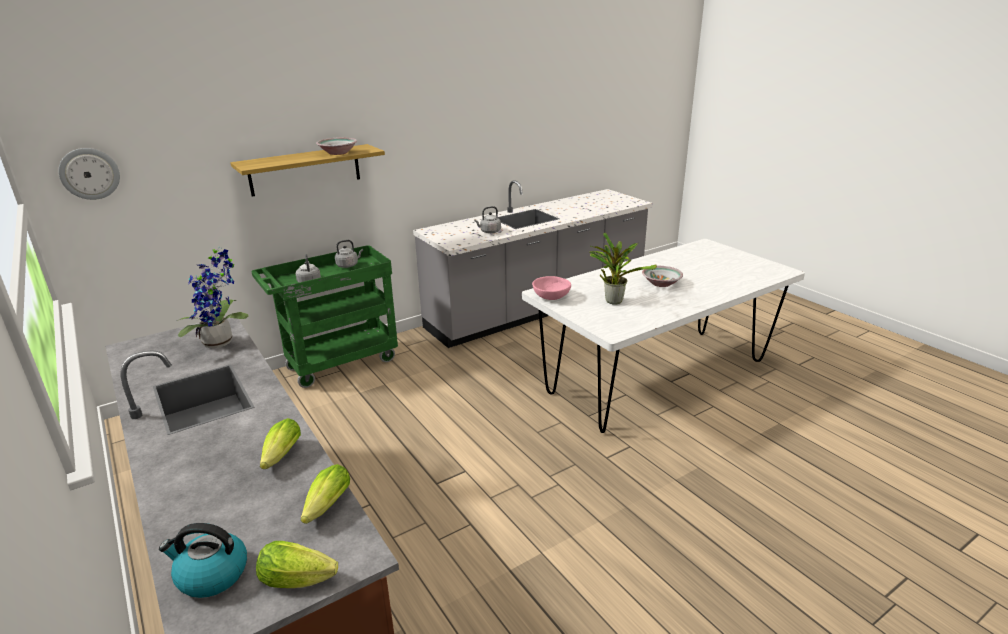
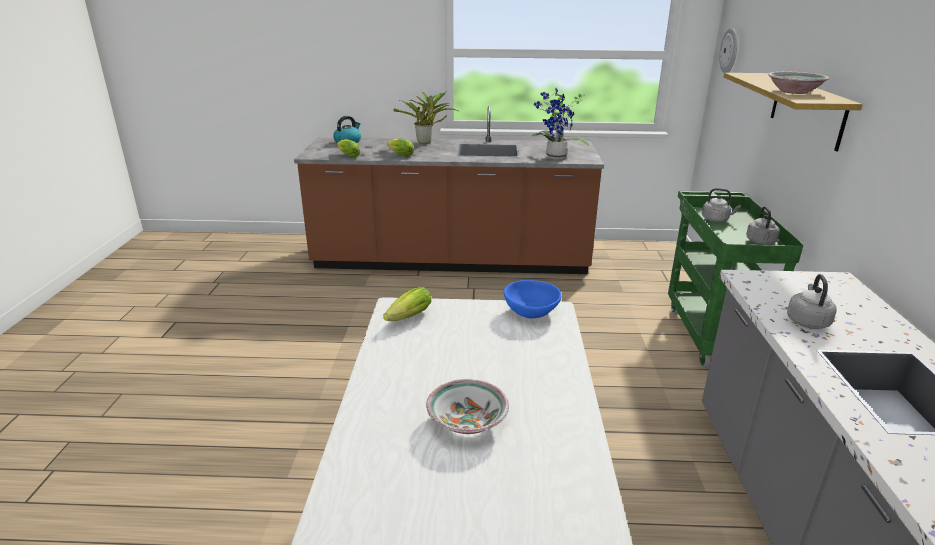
camera: 125 degrees right, 0 degrees up
(301, 579) = (318, 149): lettuce -> lettuce (407, 318)
(552, 297) = (531, 312): pink bowl -> blue bowl
(613, 300) = (468, 347): potted plant -> potted plant (426, 142)

